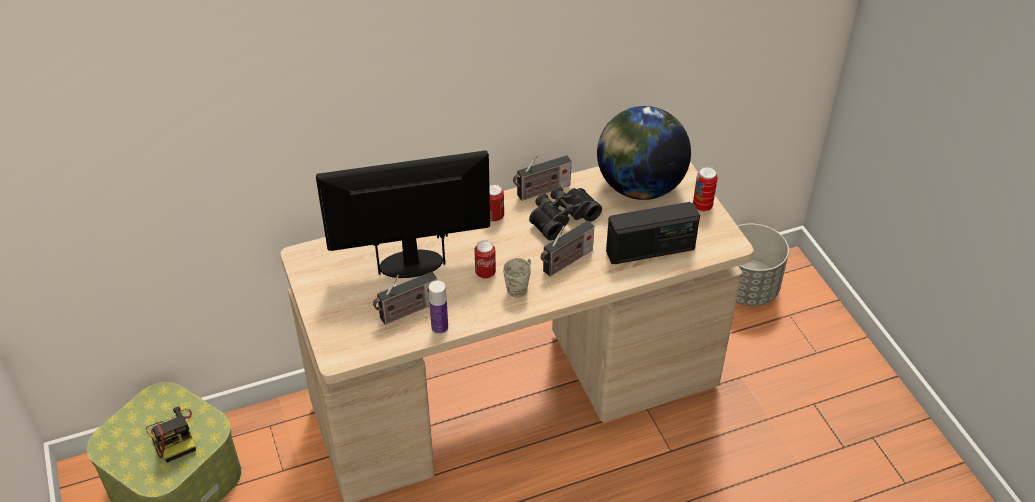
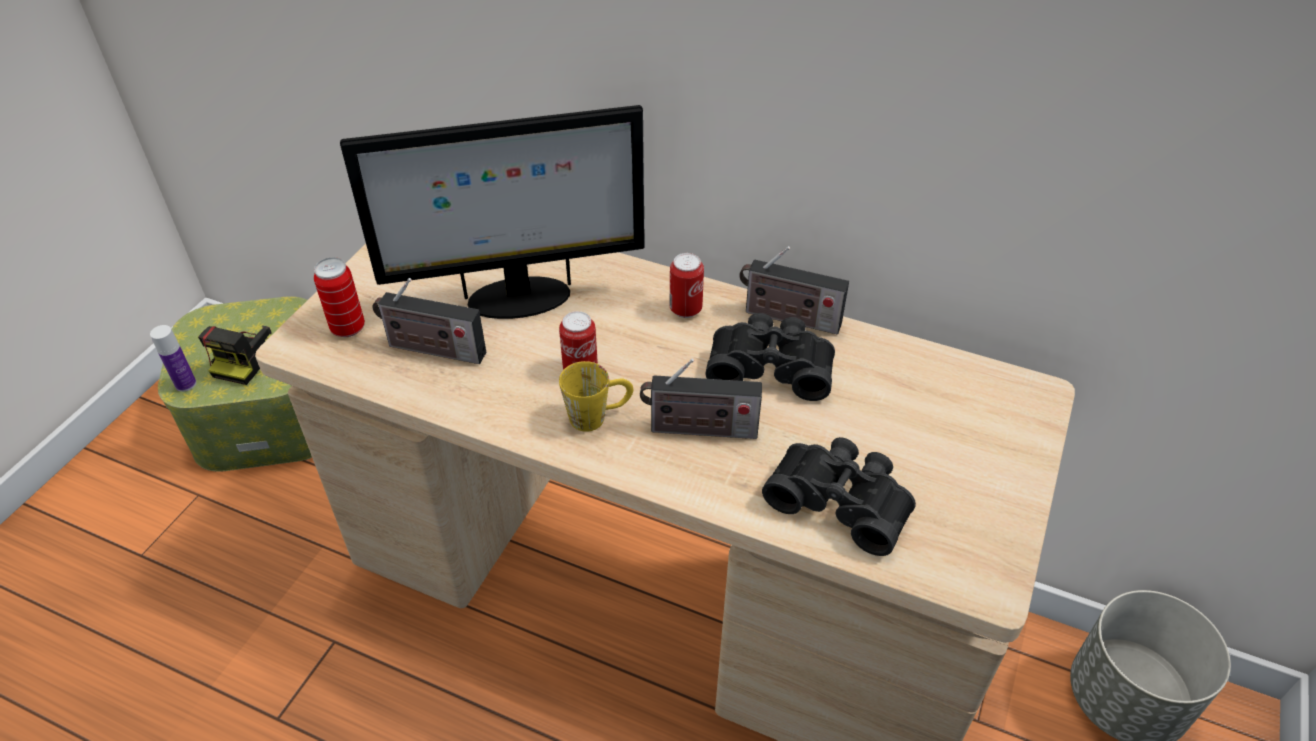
camera: 45 degrees right, 0 degrees up
(412, 263) = (517, 299): monitor -> monitor turned 135 degrees clockwise
(439, 327) = (437, 395): bottle -> bottle (186, 384)
(520, 285) = (598, 415): white mug -> yellow mug
(639, 187) = (938, 401): globe -> none
(650, 250) = (841, 500): radio -> black binoculars
(702, 206) = (1009, 494): can -> can (348, 328)

